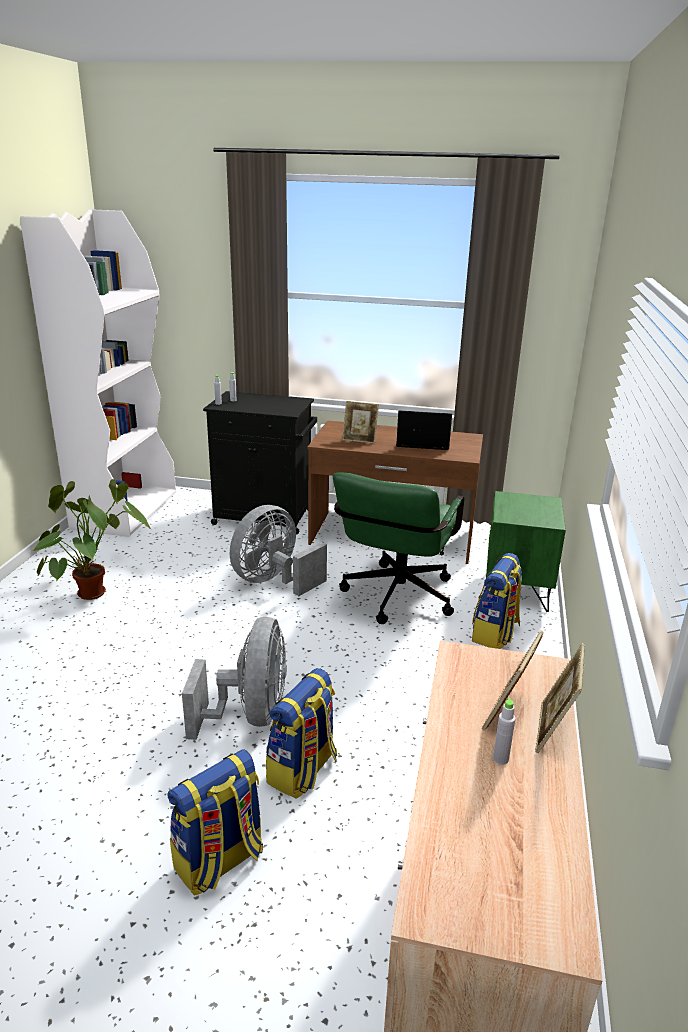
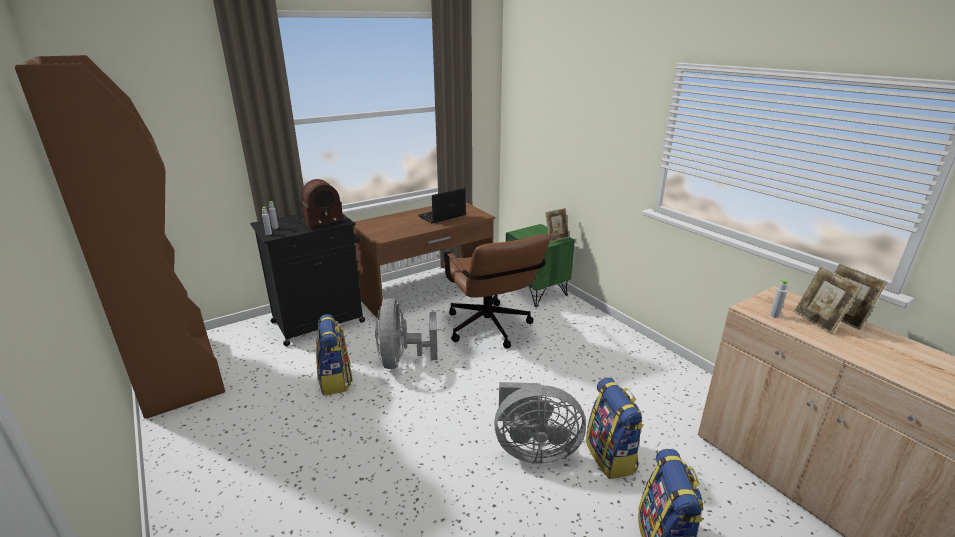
camera: 45 degrees left, 0 degrees up
(93, 586) = (262, 448): potted plant -> none
(125, 510) = (179, 373): white bookcase -> brown bookcase
(250, 714) = (533, 449): grey fan -> grey fan turned 135 degrees clockwise
(269, 405) = (315, 222): none -> radio
(359, 440) = (401, 227): picture frame -> picture frame (556, 238)
(395, 600) = (491, 330): green office chair -> brown office chair
(495, 634) = (565, 320): backpack -> backpack (335, 380)
(500, 759) = (861, 341): grey bottle -> grey bottle (774, 315)

